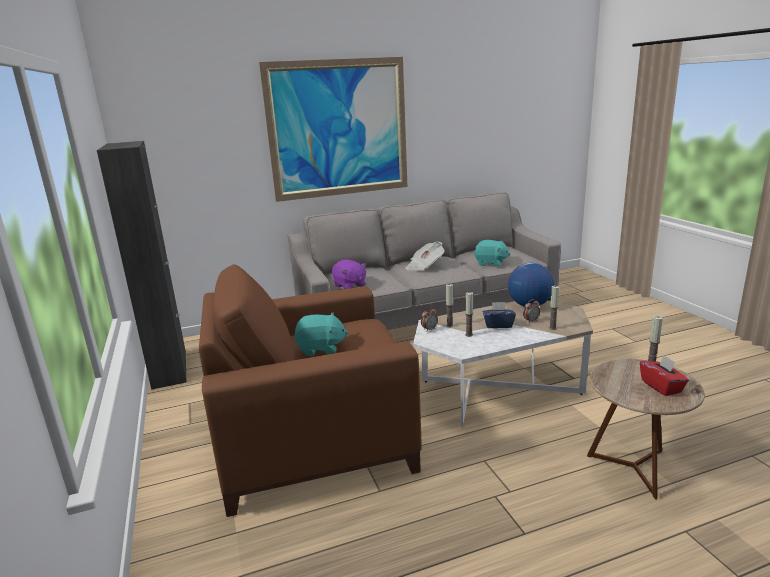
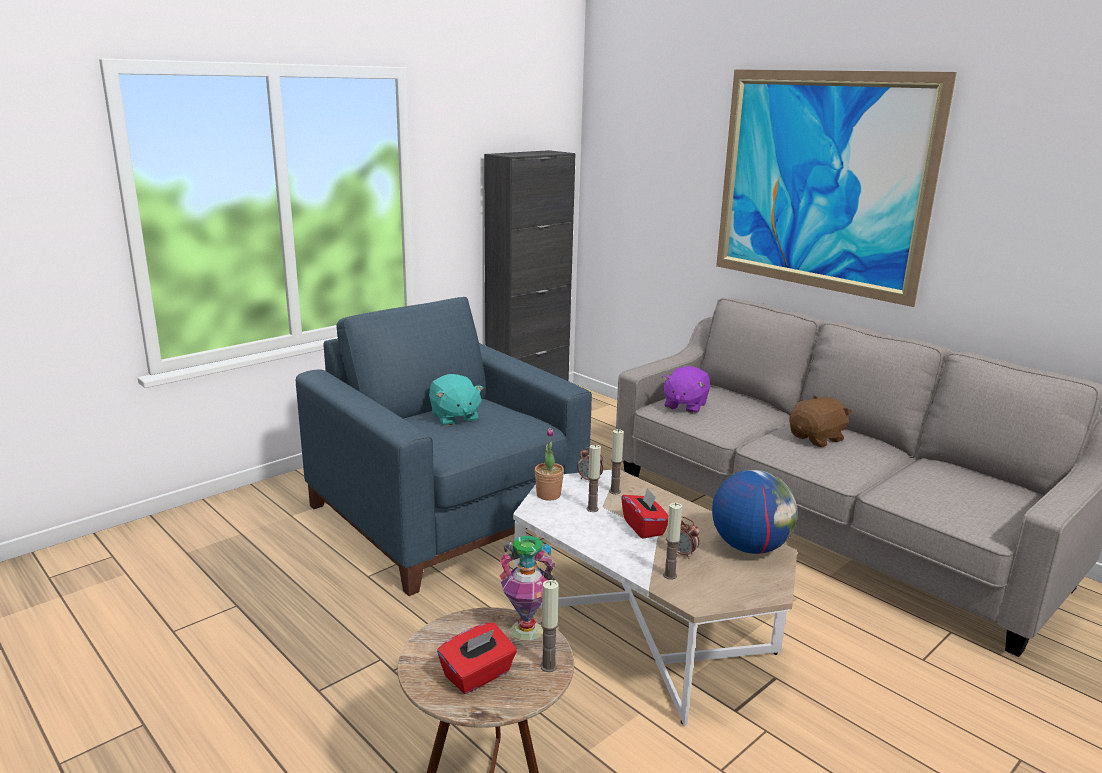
camera: 65 degrees right, 0 degrees up
(316, 436) = (448, 516): brown armchair -> blue armchair
(424, 266) = (817, 438): newspaper -> brown plush toy
(442, 344) = (548, 495): none -> potted plant
(491, 263) = (912, 490): turquoise plush toy -> none
(498, 325) = (644, 527): blue tissue box -> red tissue box
(615, 367) = (527, 630): none -> vase

